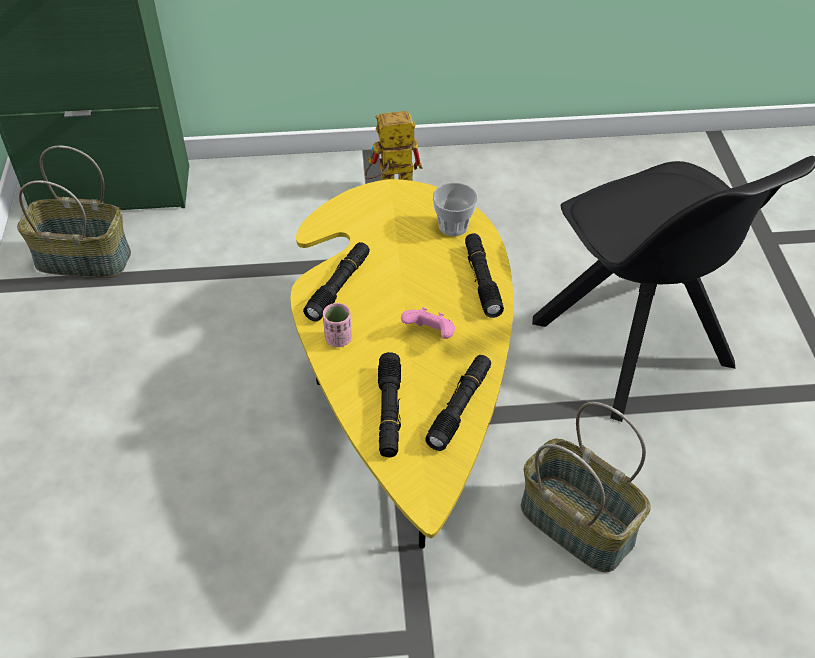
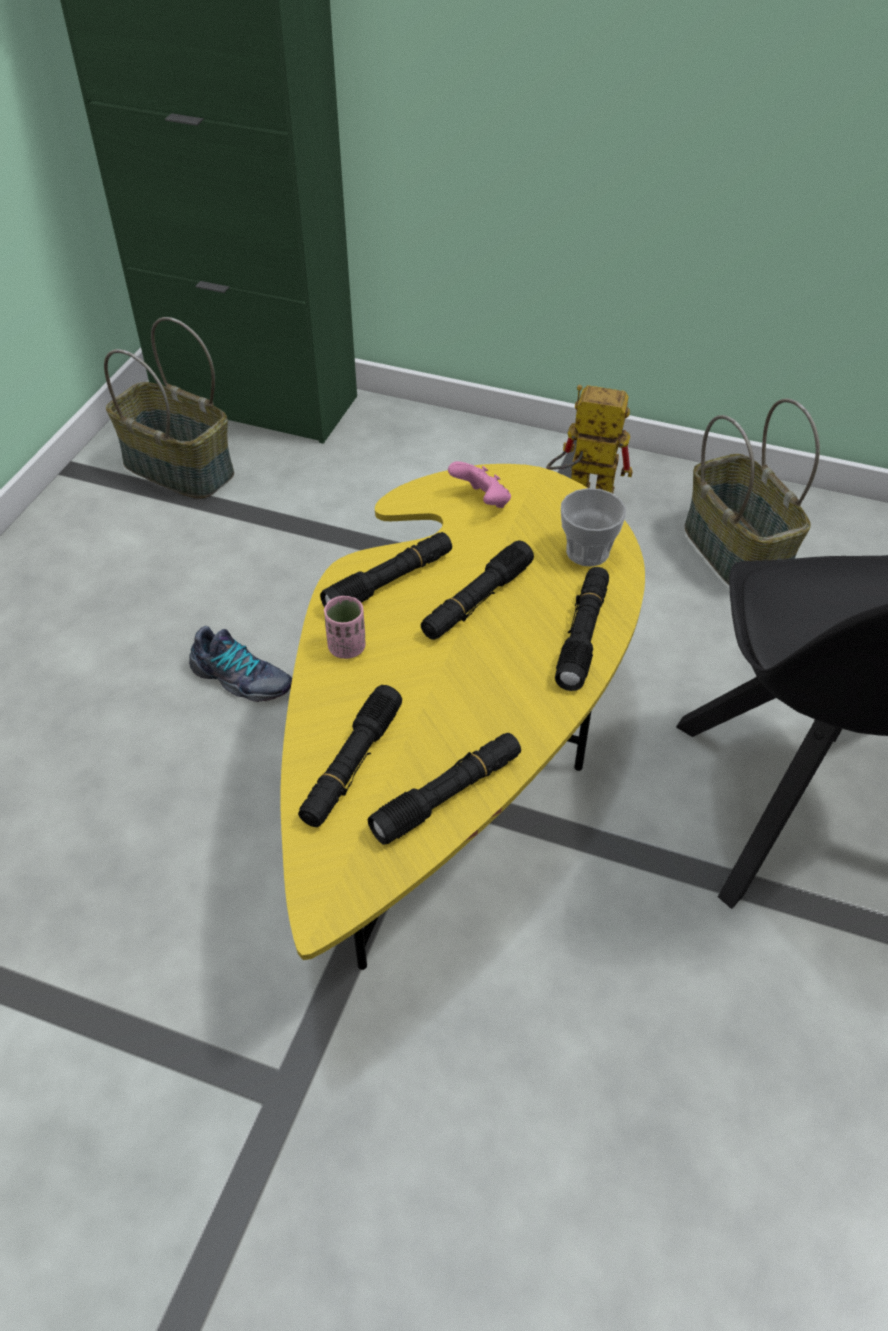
camera: 25 degrees right, 0 degrees up
(227, 395) = (241, 679): none -> shoe
(403, 280) = (477, 600): none -> black flashlight
(430, 334) = (468, 683): pink game controller -> pink game controller (482, 501)
(578, 523) = (590, 1027): basket -> basket (737, 553)

